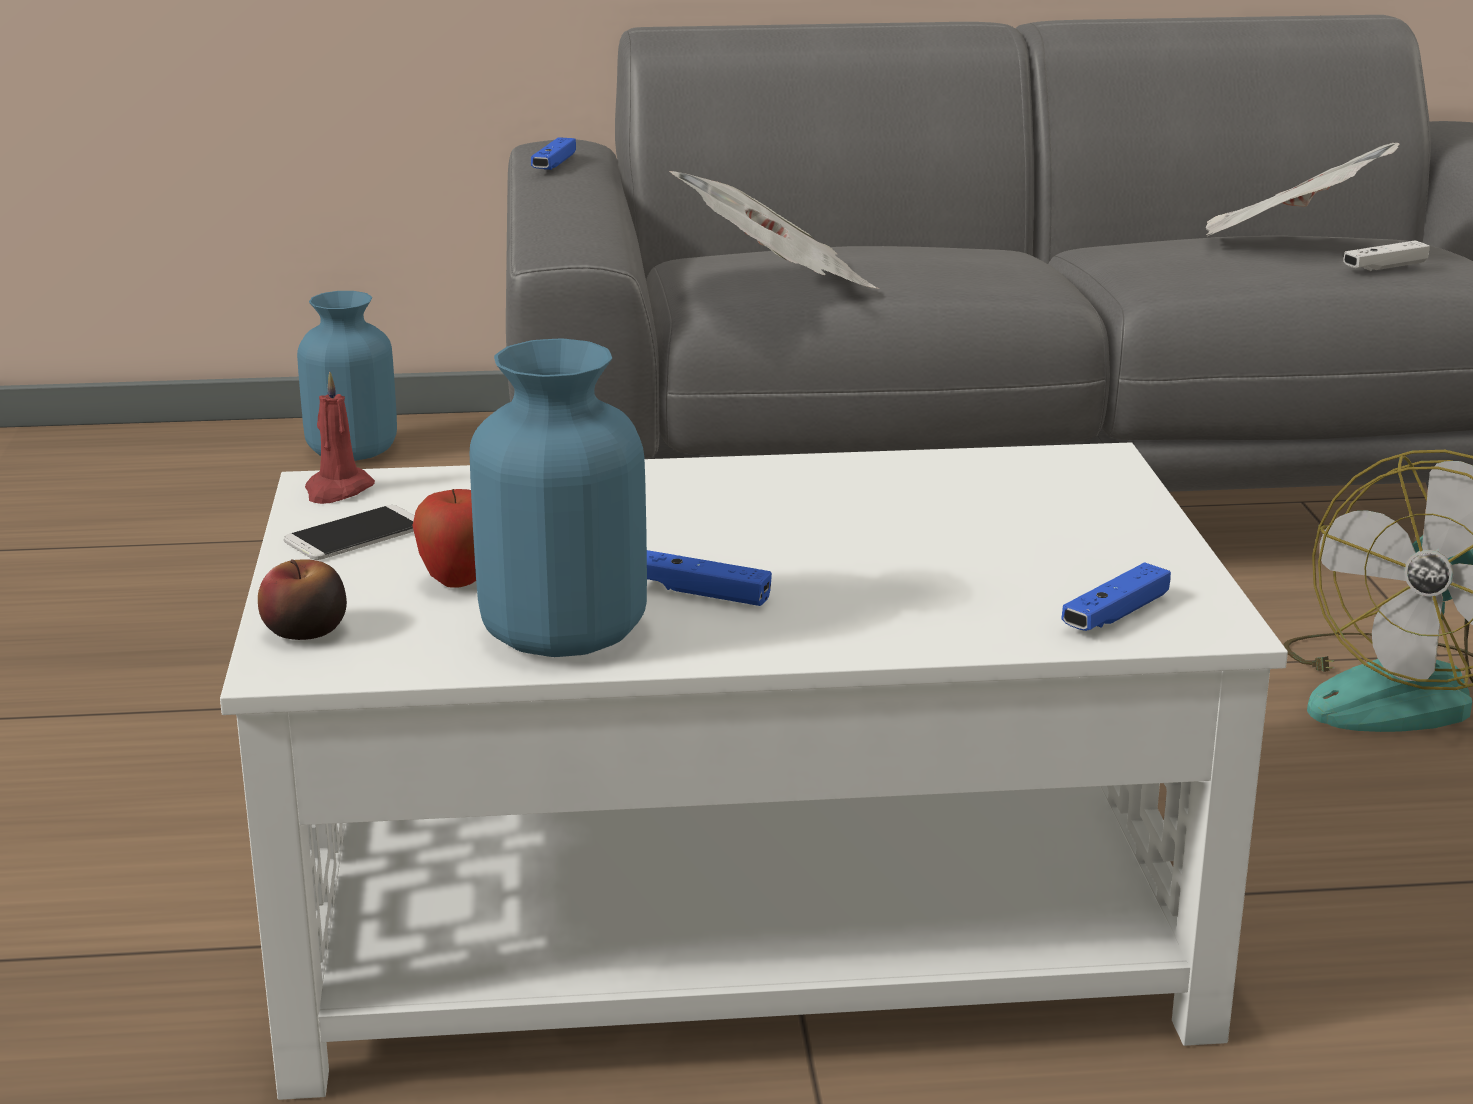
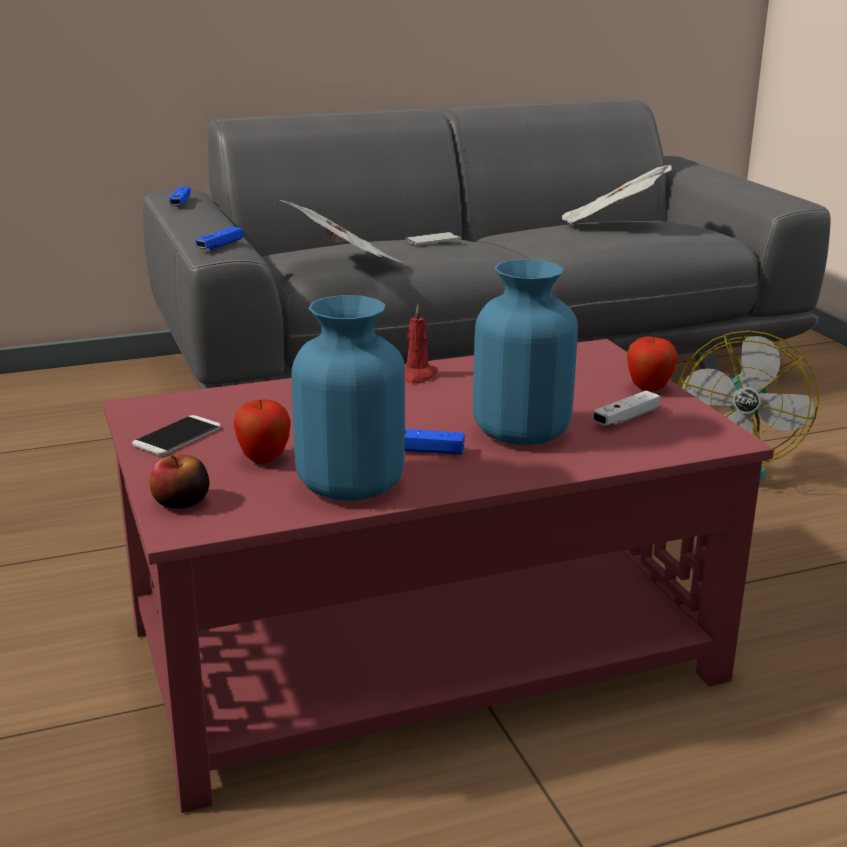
camera: 15 degrees left, 0 degrees up
(337, 490) = (148, 409): red candle -> red candle (417, 375)
(352, 451) = (57, 390): blue vase -> blue vase (521, 432)
(731, 923) = (419, 652): white coffee table -> red coffee table
(953, 249) = (433, 239): none -> phone
(1115, 614) = (667, 437): blue game controller -> blue game controller (220, 245)
(1142, 532) = (649, 389): none -> apple
(1385, 267) = (672, 234): white game controller -> white game controller (626, 418)

